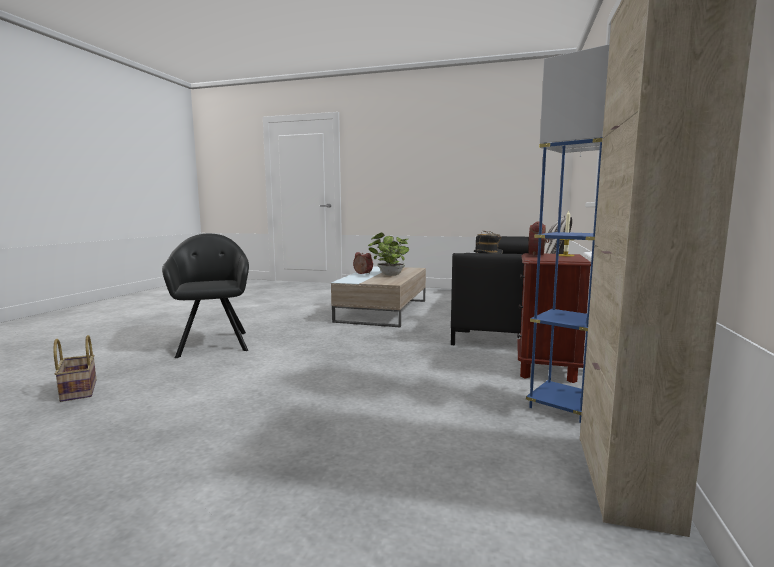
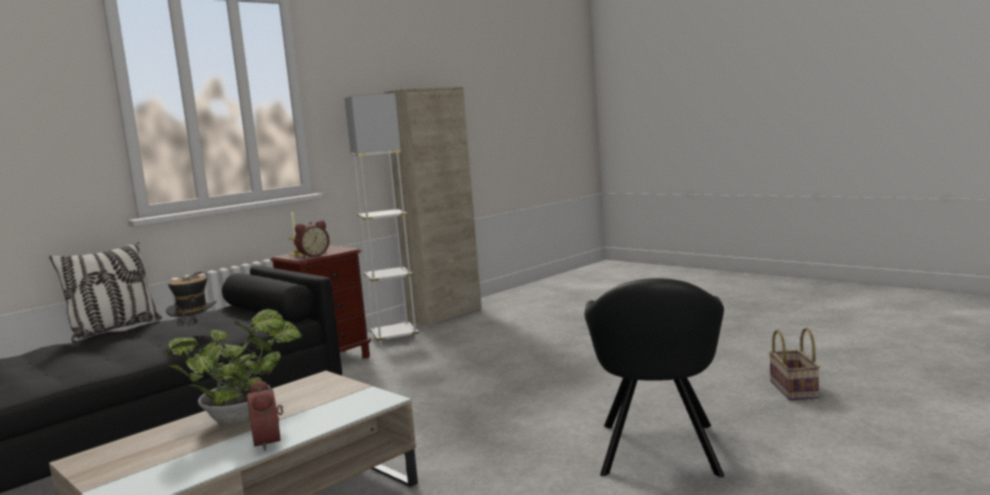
camera: 150 degrees left, 0 degrees up
(563, 406) = (394, 338): blue floor lamp -> white floor lamp

